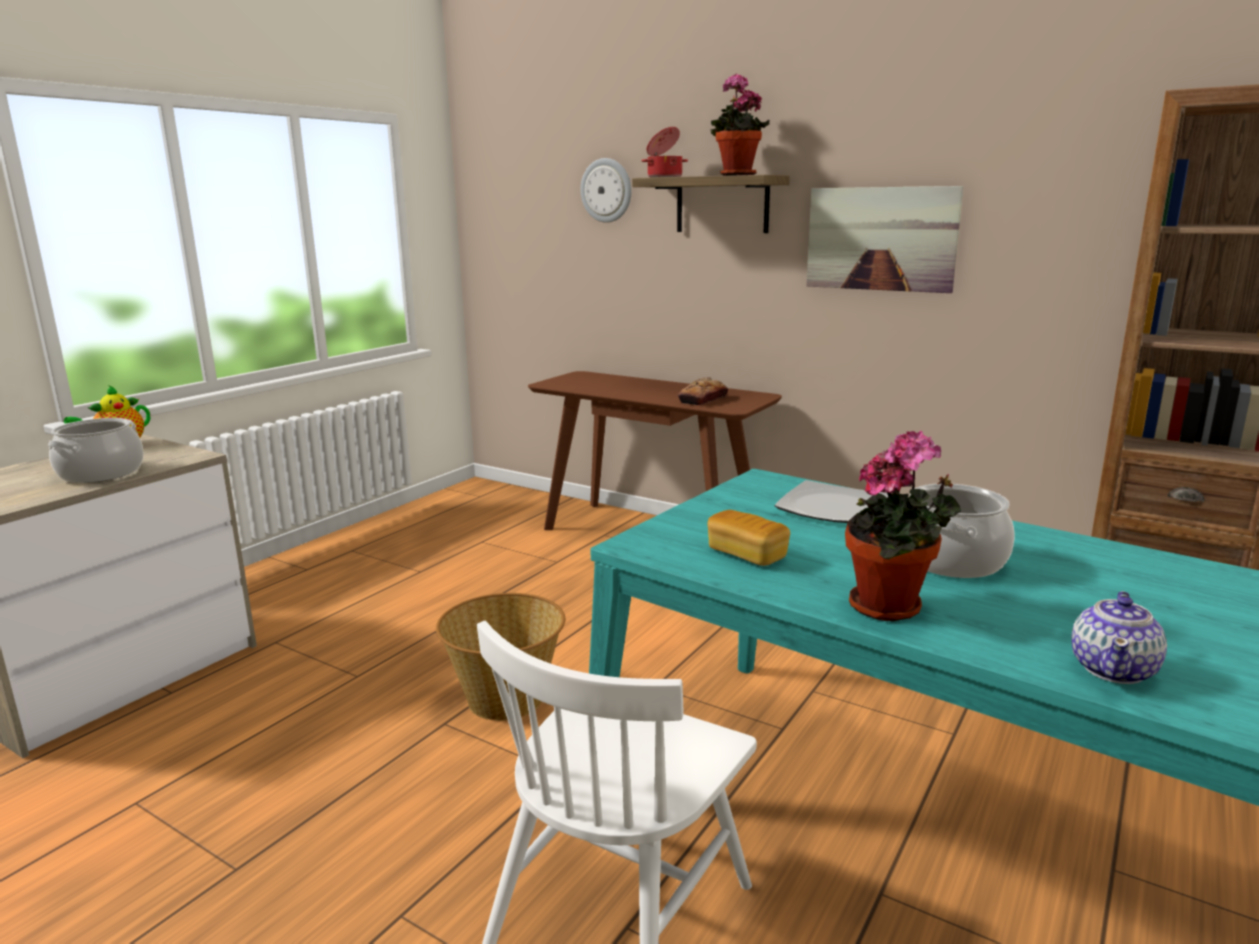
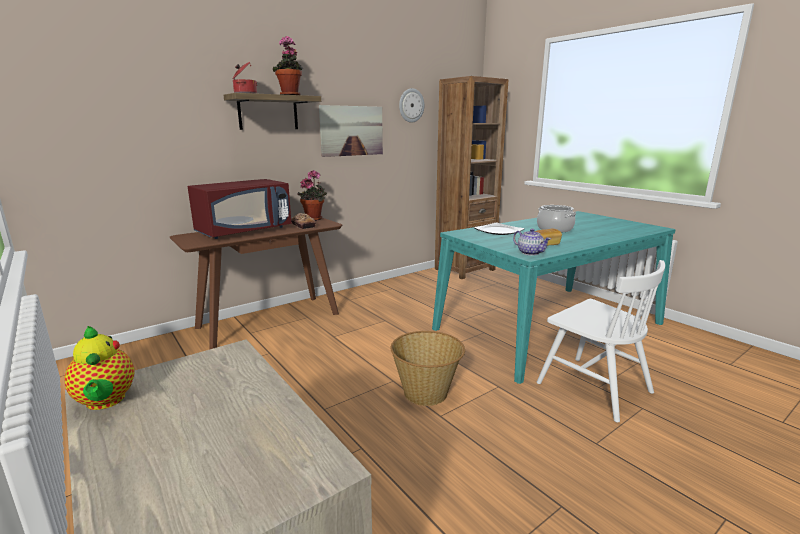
camera: 70 degrees left, 0 degrees up
(101, 473) = (234, 399): cooking pot -> none
(607, 190) = (176, 100): wall clock -> wall clock (411, 105)
(633, 386) = (244, 231): none -> red microwave
(892, 608) = (592, 239): potted plant -> potted plant (314, 219)
(1114, 669) = (629, 231): teapot -> teapot (530, 253)

